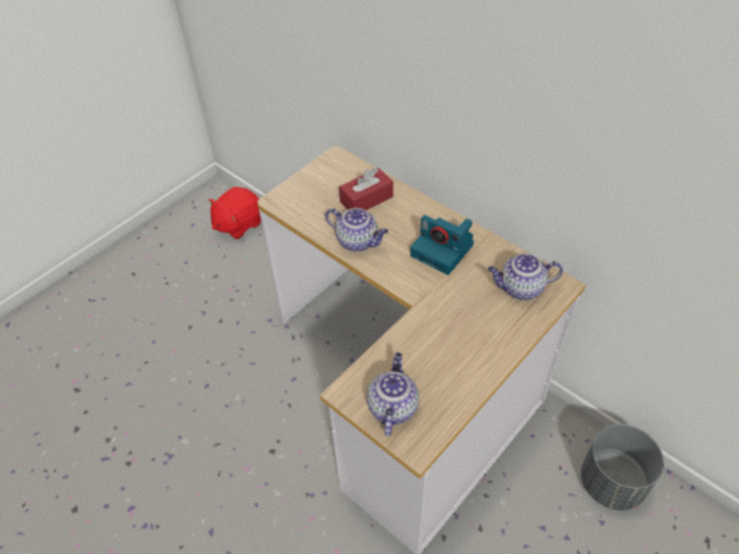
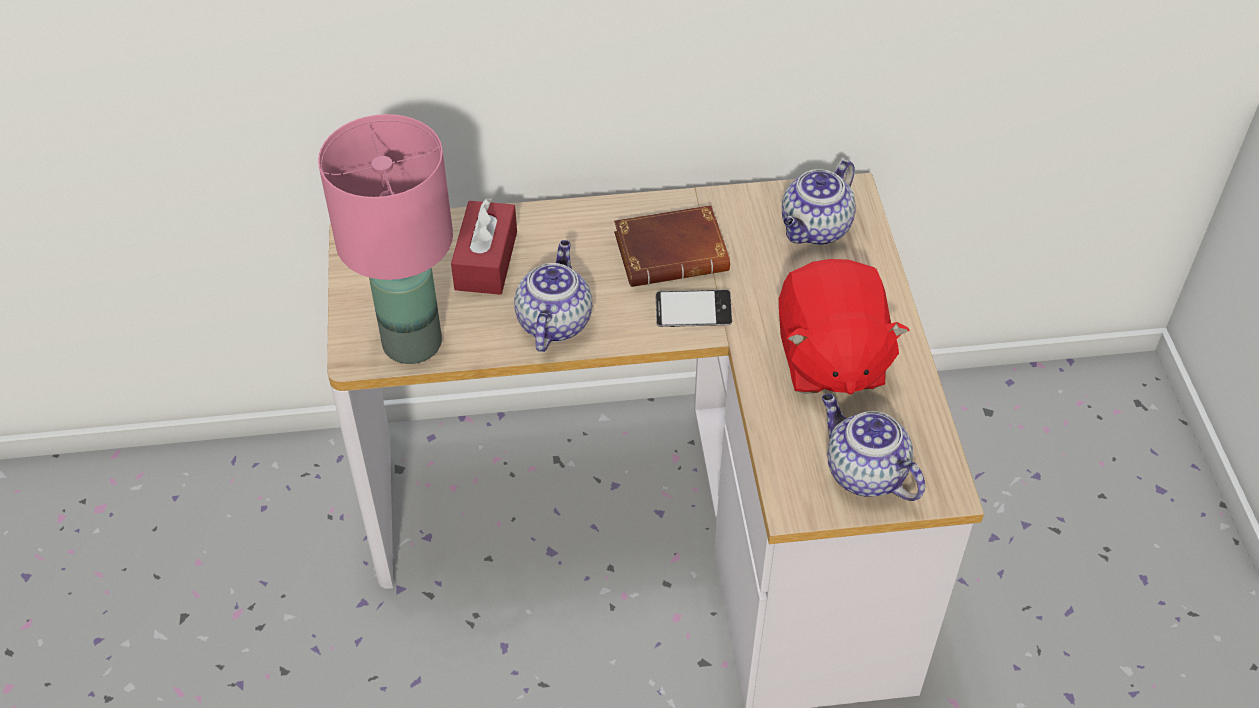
camera: 50 degrees left, 0 degrees up
(238, 224) = (114, 511): red plush toy -> red plush toy (830, 359)
(299, 209) = (410, 342): none -> pink table lamp
(358, 241) = (554, 321): teapot -> teapot turned 60 degrees counterclockwise
(416, 281) = (693, 313): none -> phone
(443, 250) = (673, 252): camera -> brown book
(612, 482) = (999, 424): grey planter -> none

